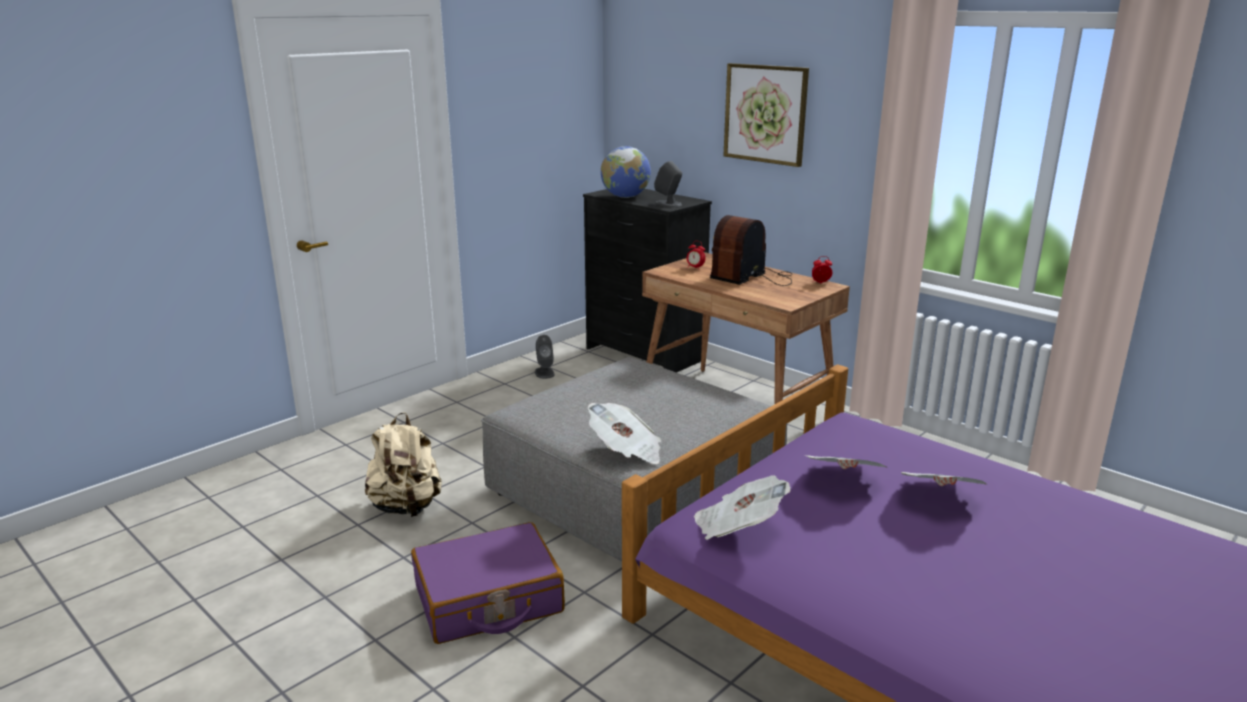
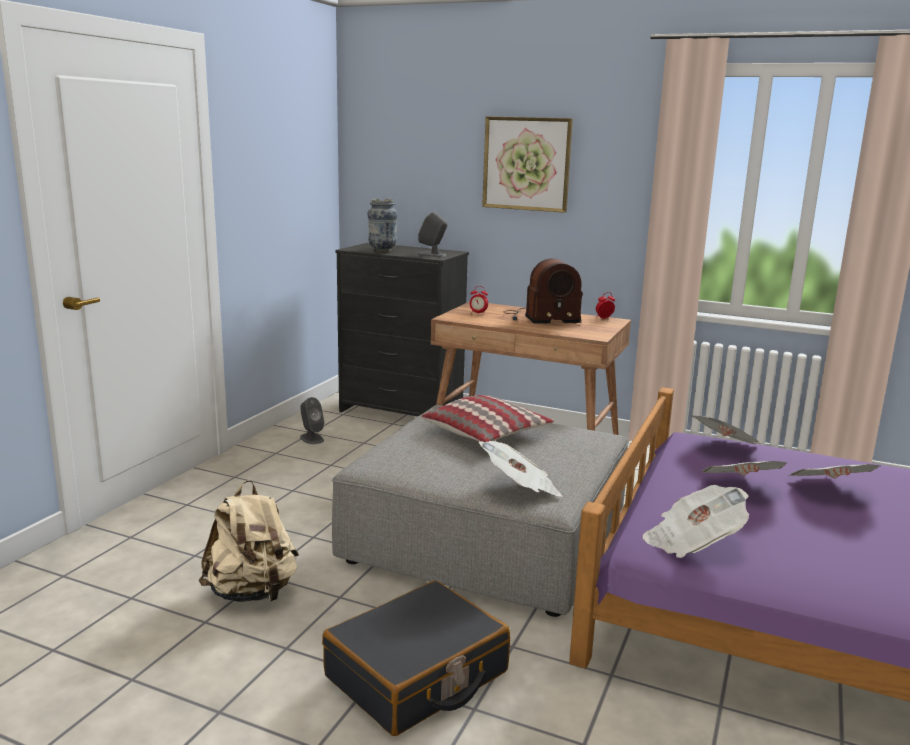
camera: 20 degrees left, 5 degrees down
(488, 600) = (417, 675): purple suitcase -> black suitcase
(625, 197) = (382, 251): globe -> vase
(646, 392) = (487, 433): none -> pillow
(753, 277) = (540, 318): radio -> radio turned 120 degrees counterclockwise
(873, 437) = (725, 448): none -> newspaper

